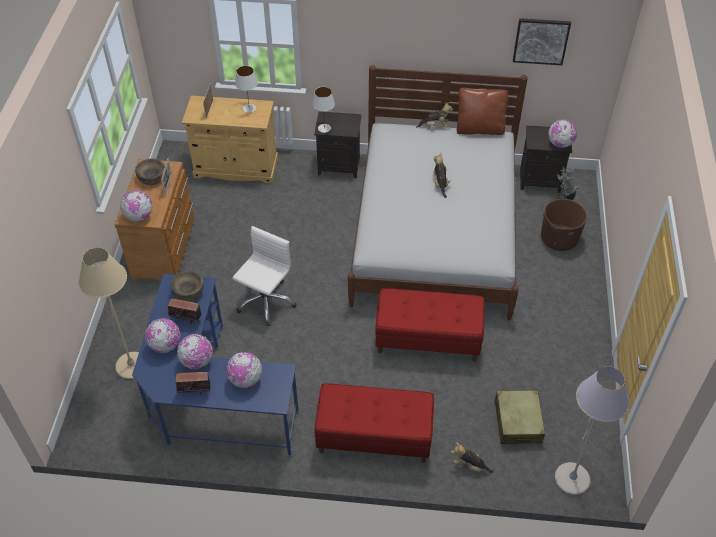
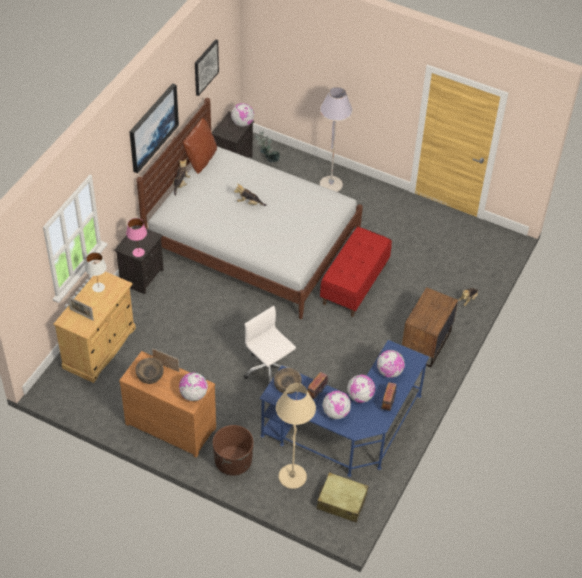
camera: 70 degrees left, 0 degrees up
(324, 128) = (138, 252): white table lamp -> pink table lamp
(374, 438) = (425, 343): red bench -> brown nightstand
(419, 33) = (152, 127): none -> picture
(517, 422) = (445, 262): beige suitcase -> beige suitcase (341, 501)
(559, 239) = (298, 176): brown planter -> brown planter (233, 461)
(572, 479) = (498, 253): grey floor lamp -> grey floor lamp (331, 185)

